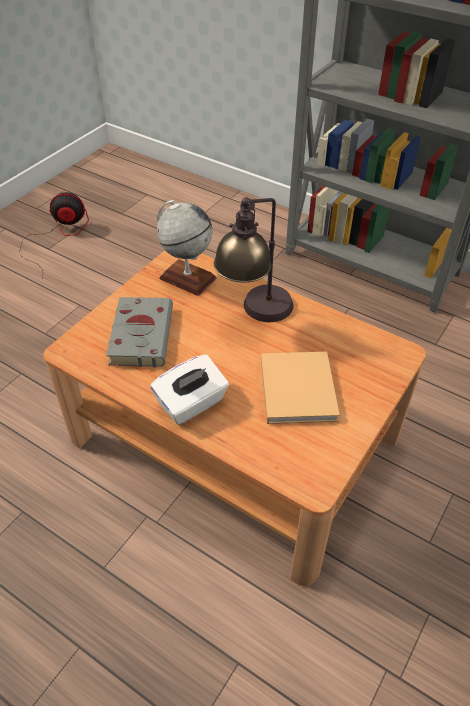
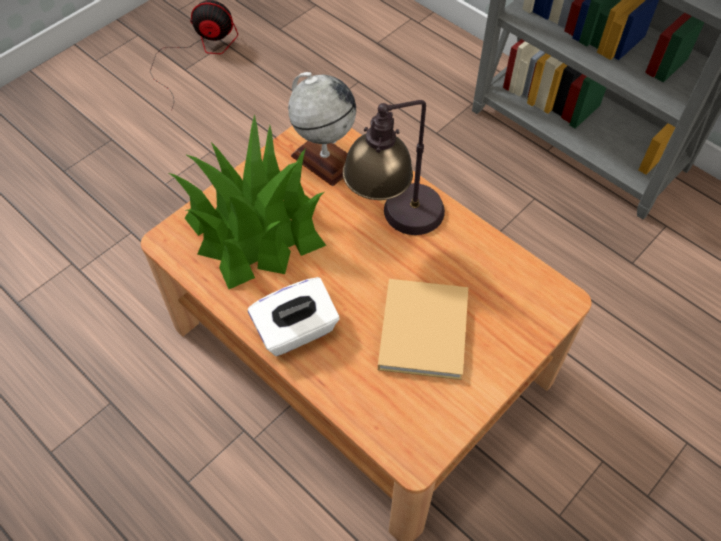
camera: 10 degrees right, 10 degrees up
(141, 333) = (256, 229): grey book -> potted plant

